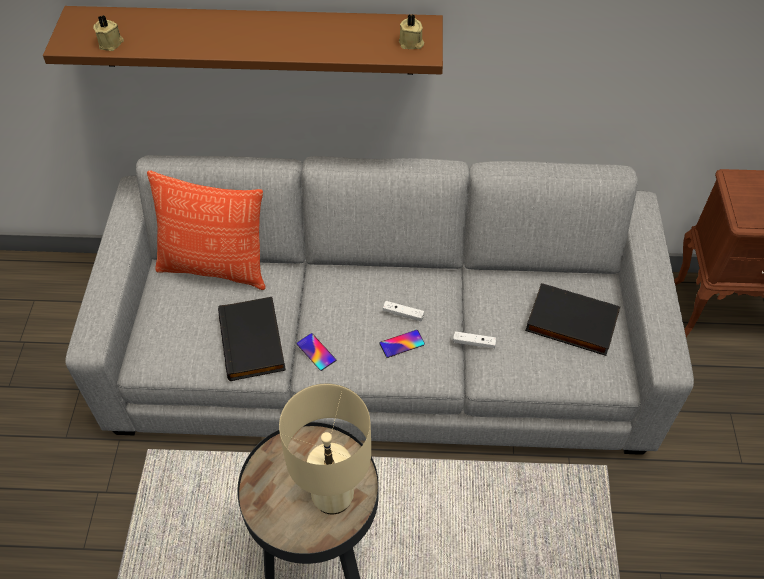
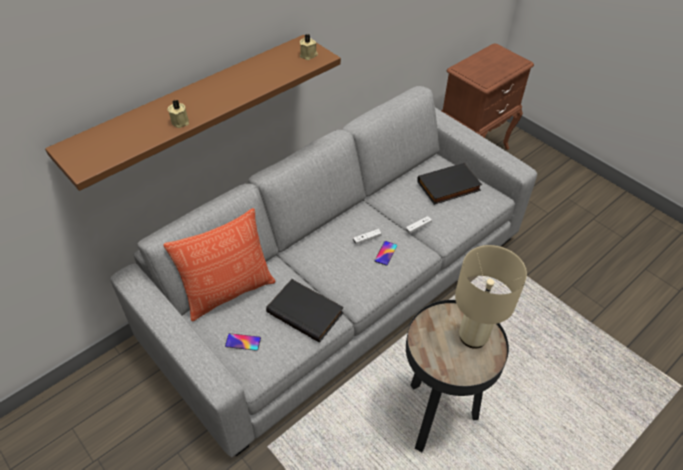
camera: 45 degrees left, 5 degrees down
(111, 43) = (119, 150): beige candle -> beige candle (180, 121)
(316, 352) = (347, 291): phone -> phone (243, 342)

